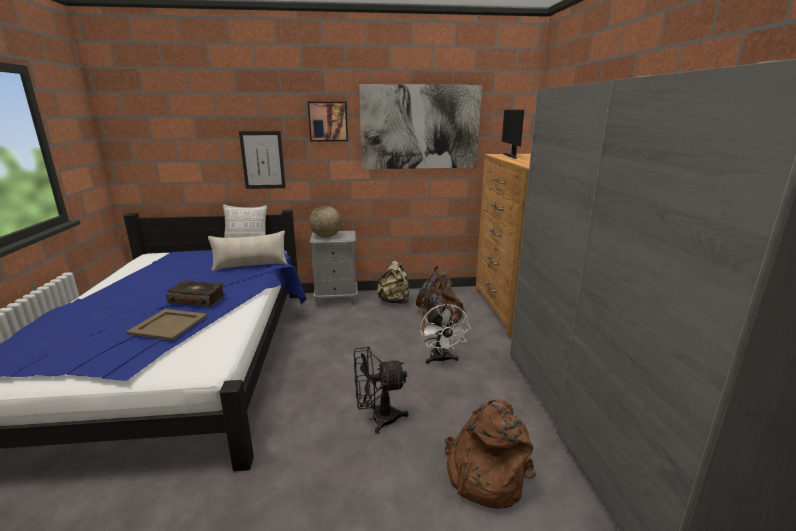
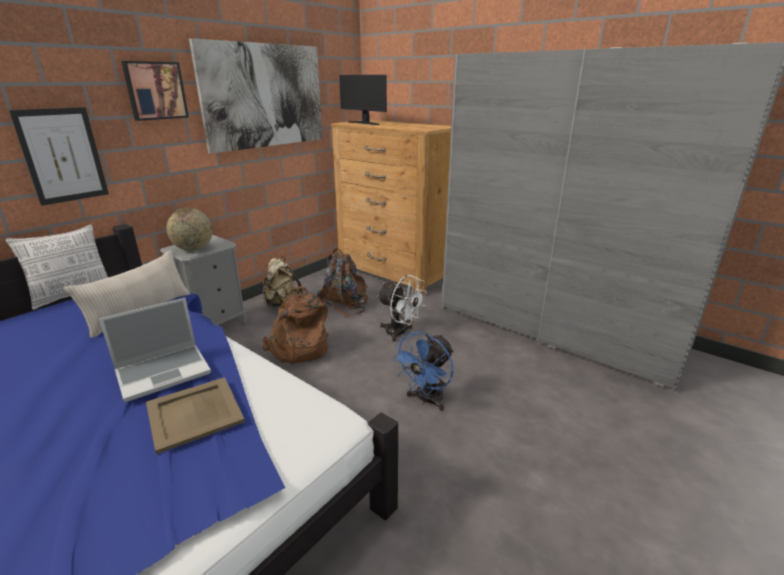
camera: 45 degrees left, 5 degrees up
(198, 299) = (164, 372): book -> laptop
(377, 419) = (426, 400): black fan -> blue fan
(484, 475) = (538, 389): brown backpack -> brown backpack (298, 349)

